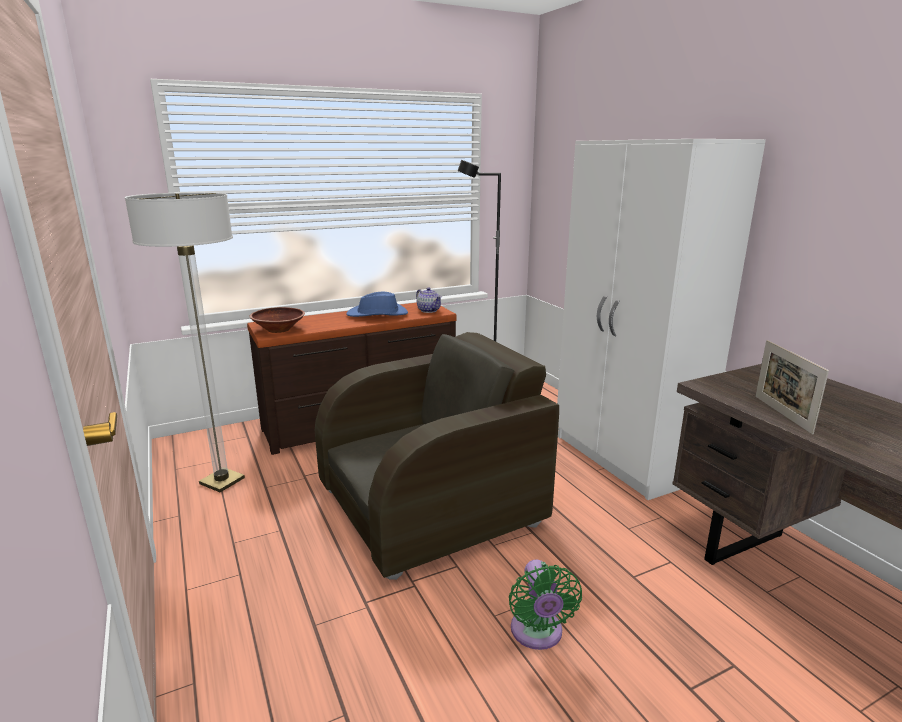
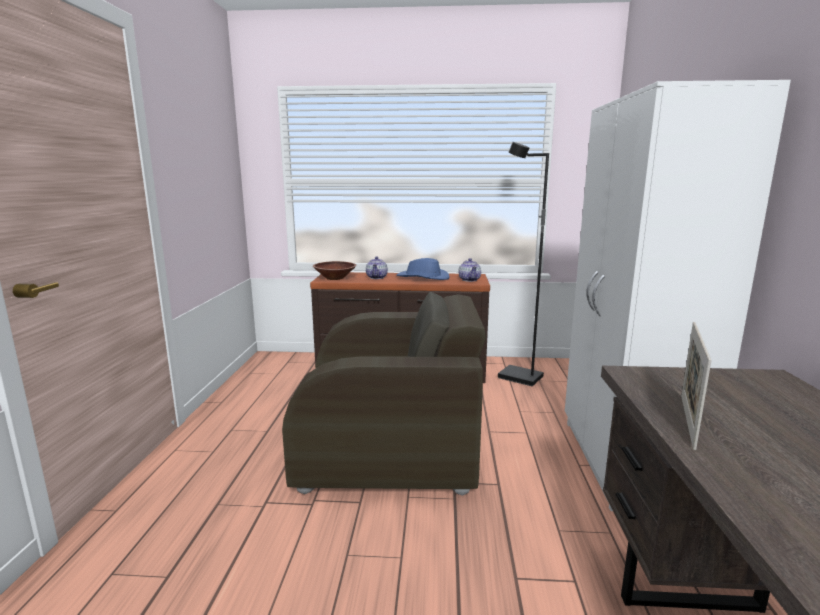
camera: 30 degrees right, 5 degrees down
(222, 481) = (267, 388): floor lamp -> none
(327, 321) = (377, 277): none -> teapot
(537, 634) = (366, 587): green fan -> none

